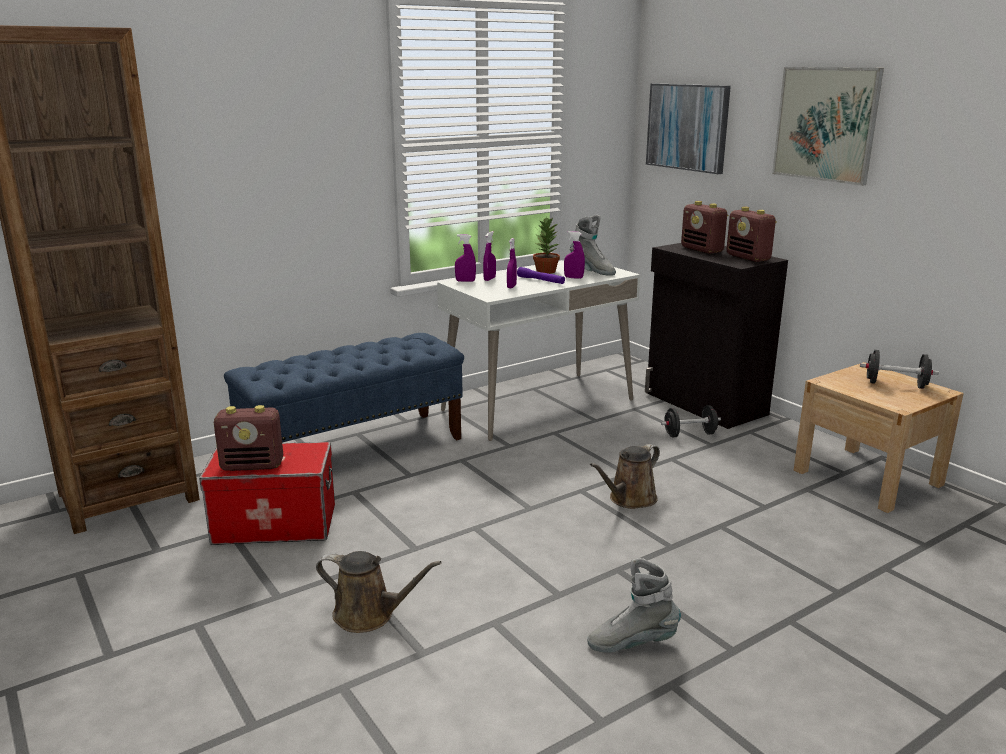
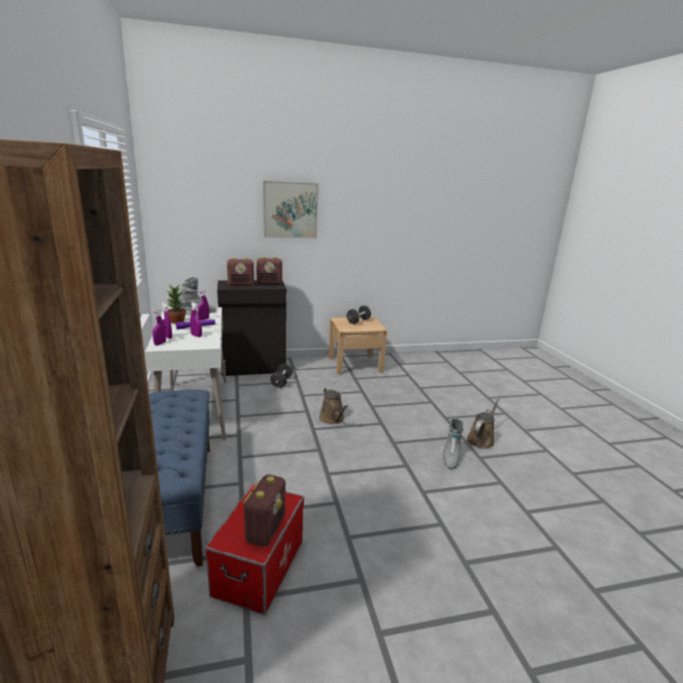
camera: 70 degrees left, 0 degrees up
(369, 615) = (400, 537): brown watering can -> brown watering can (481, 439)
(687, 127) = (193, 214): picture -> none

